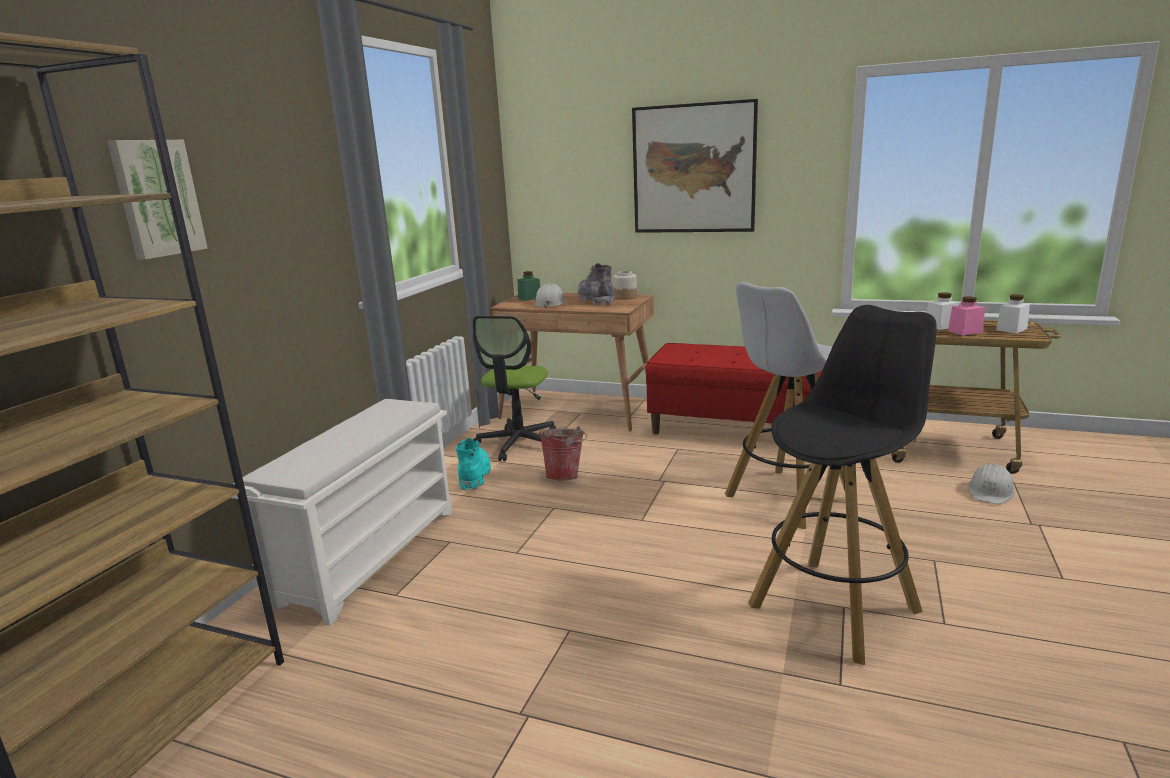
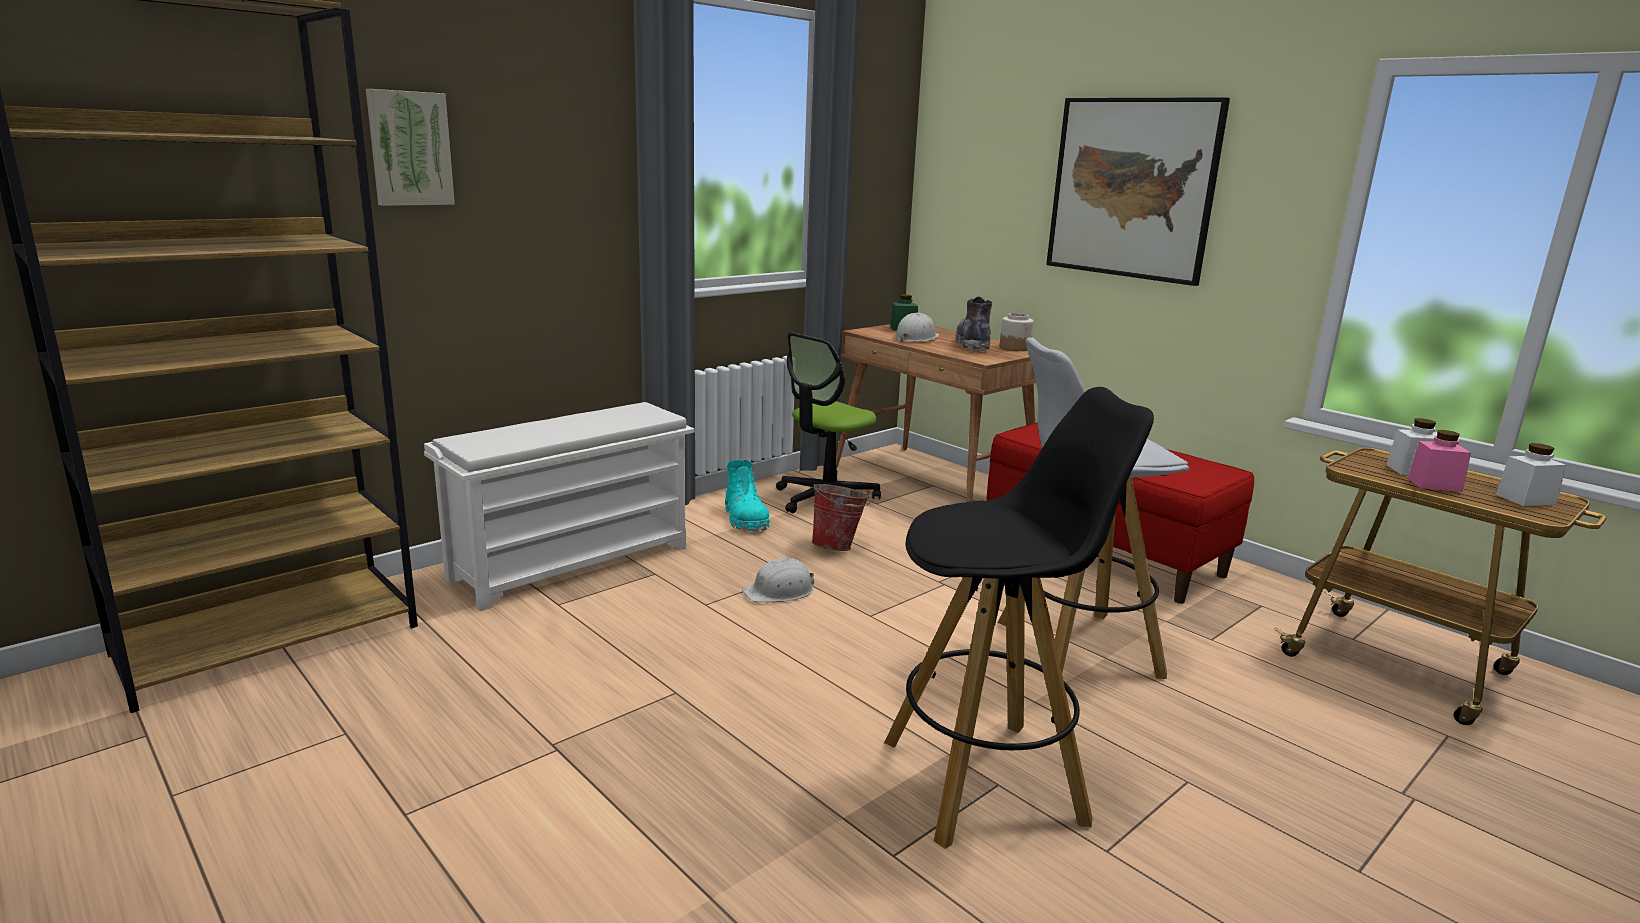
camera: 25 degrees right, 0 degrees up
(474, 476) = (745, 519): turquoise boot -> turquoise boot turned 135 degrees clockwise
(990, 491) = (1391, 734): white hard hat -> white hard hat (780, 591)

